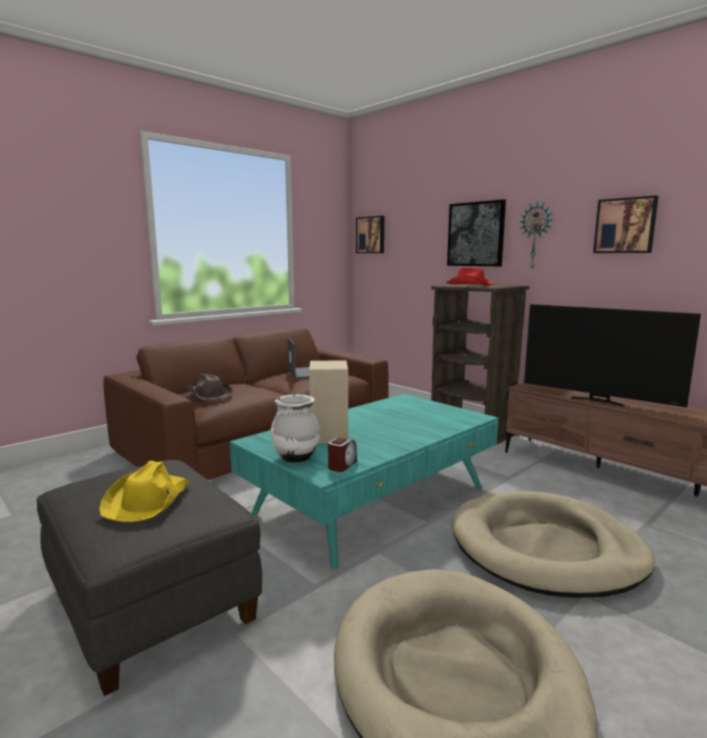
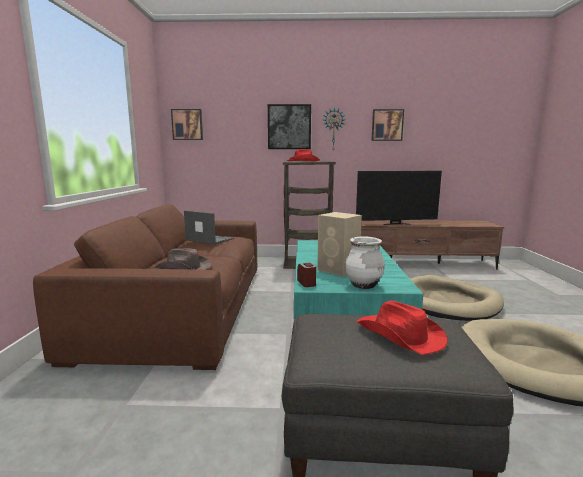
camera: 45 degrees left, 0 degrees up
(148, 500) = (400, 335): yellow hat -> red hat
(342, 465) = (395, 280): alarm clock -> alarm clock (306, 283)

